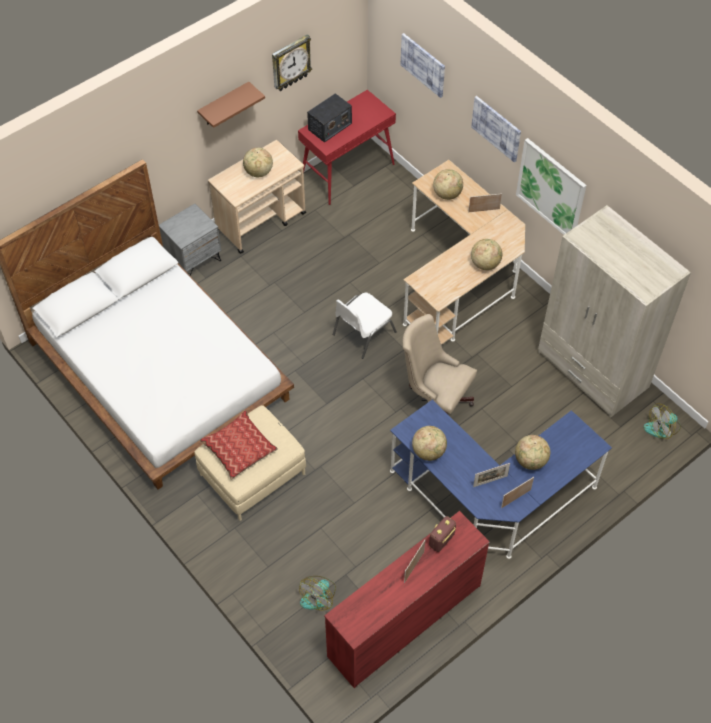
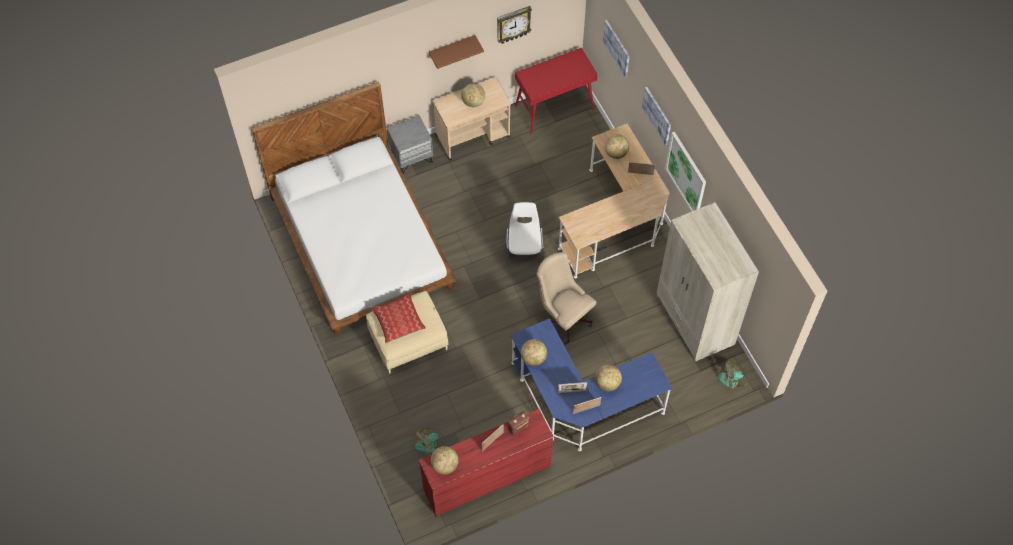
camera: 15 degrees right, 5 degrees up
(329, 126) = (541, 74): radio -> none
(363, 333) = (524, 248): white chair -> white chair turned 120 degrees clockwise
(485, 264) = (626, 218): globe -> globe (445, 465)

